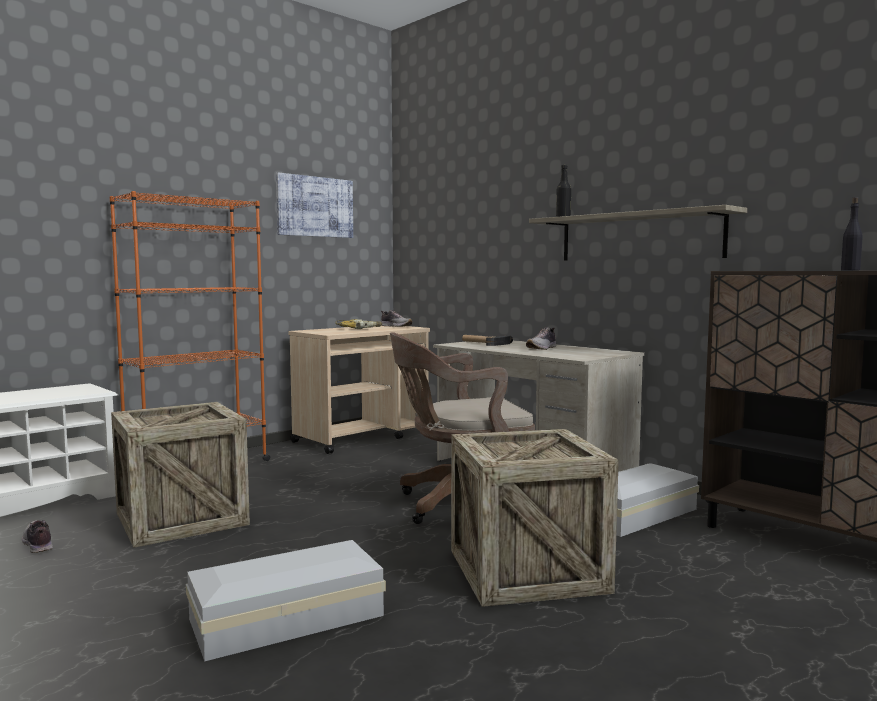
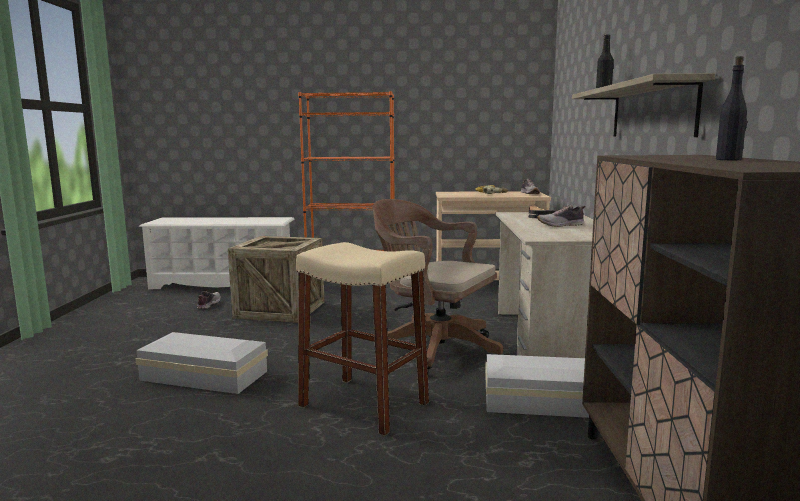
camera: 45 degrees right, 5 degrees up
(315, 207) = (468, 90): picture -> none
(527, 570) = (364, 404): crate -> beige stool

